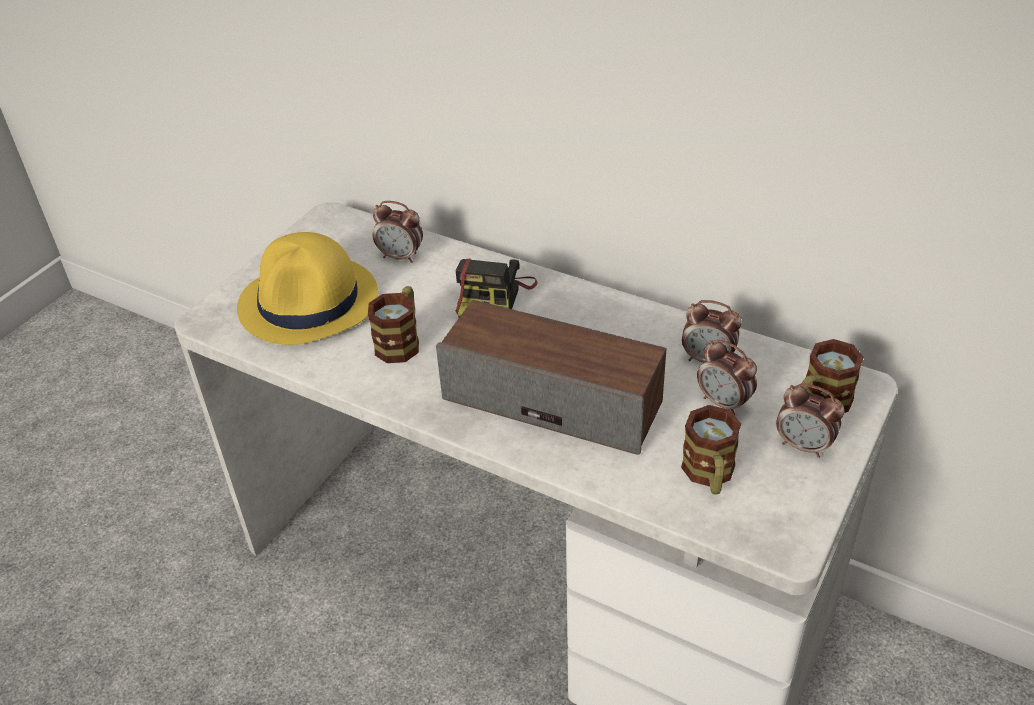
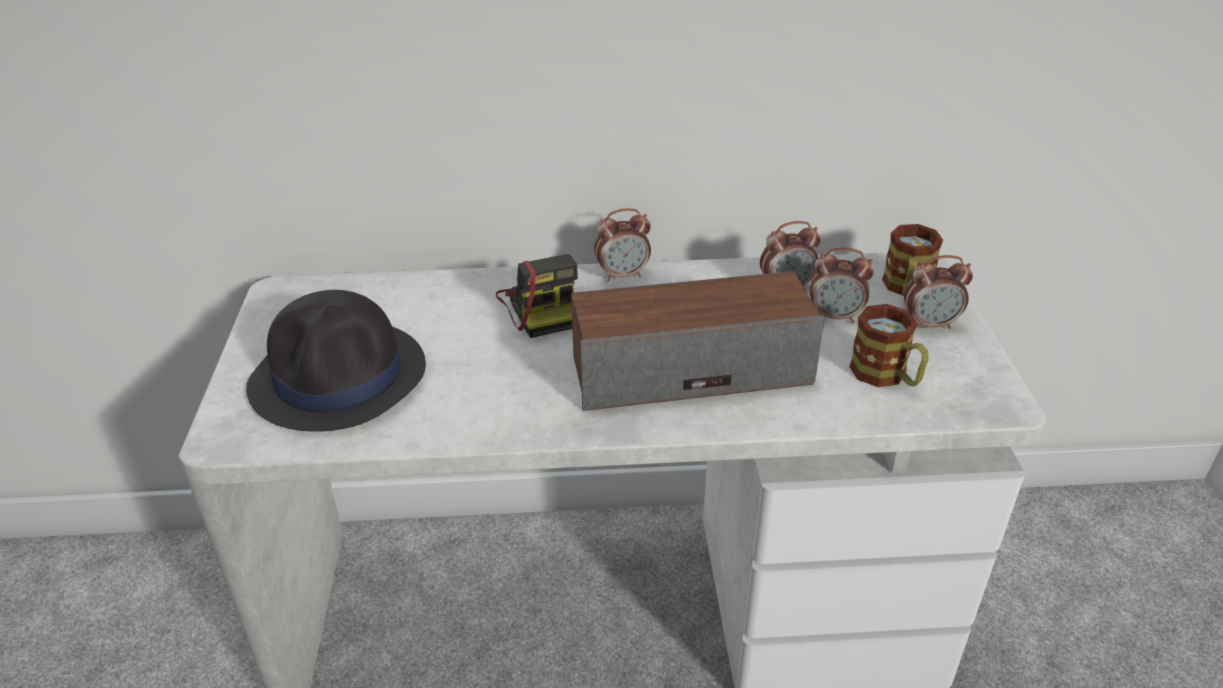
camera: 35 degrees left, 5 degrees down
(309, 302) = (340, 377): yellow hat -> black hat
(401, 256) = (403, 301): alarm clock -> alarm clock (623, 275)
(401, 341) = (483, 376): mug -> none

